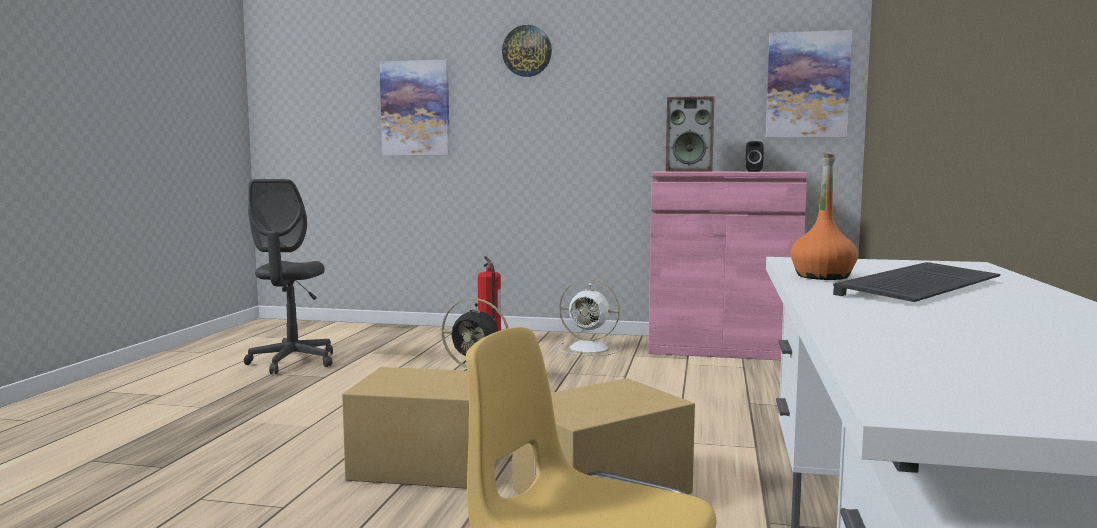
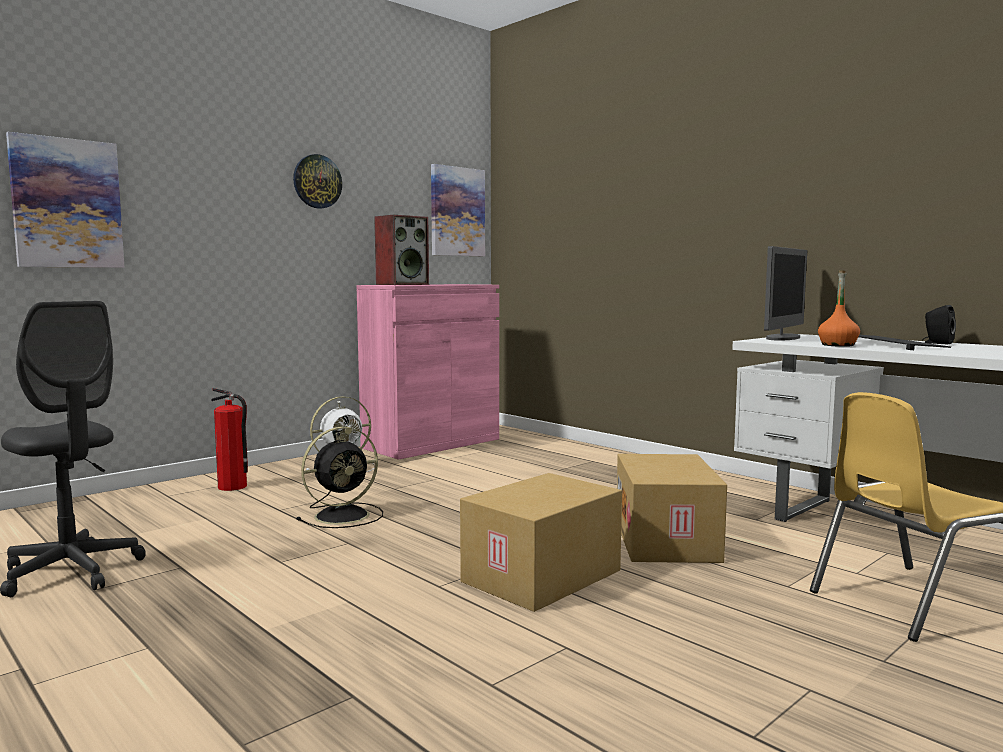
camera: 55 degrees left, 0 degrees up
(527, 51) = (217, 148): wall clock -> wall clock (317, 181)
(753, 171) = (455, 284): black speaker -> black speaker (937, 343)
(873, 262) = (783, 338): none -> monitor

